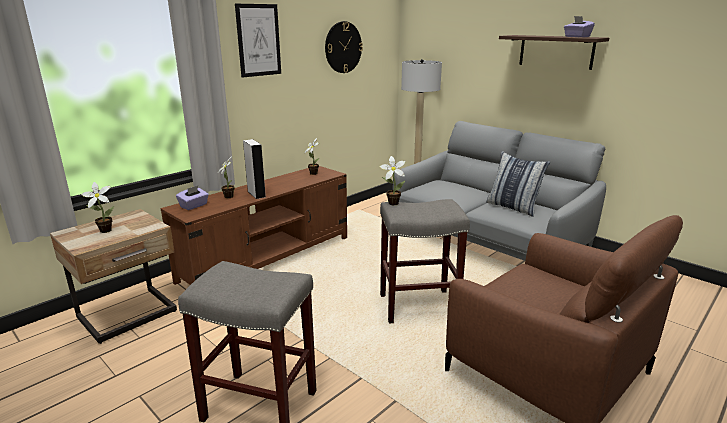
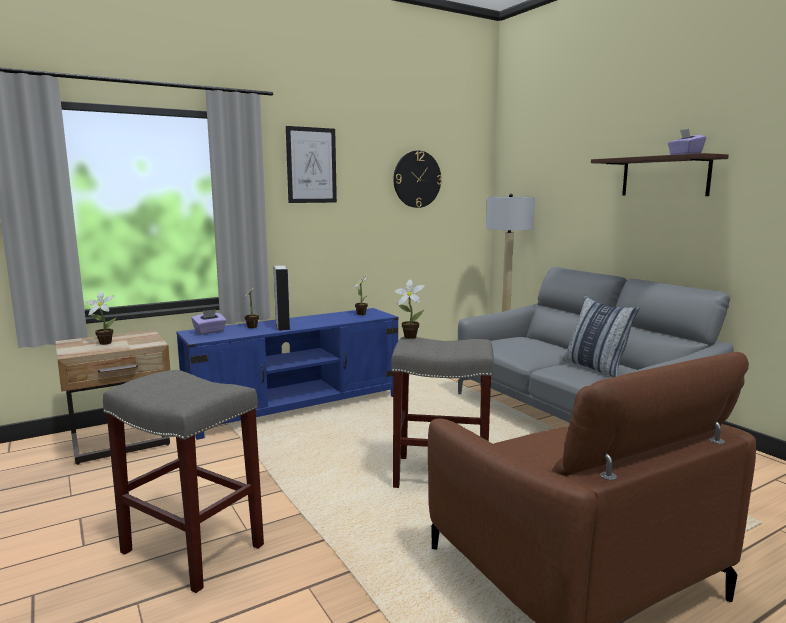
camera: 15 degrees right, 10 degrees down
(269, 258) = (297, 407): brown tv stand -> blue tv stand

